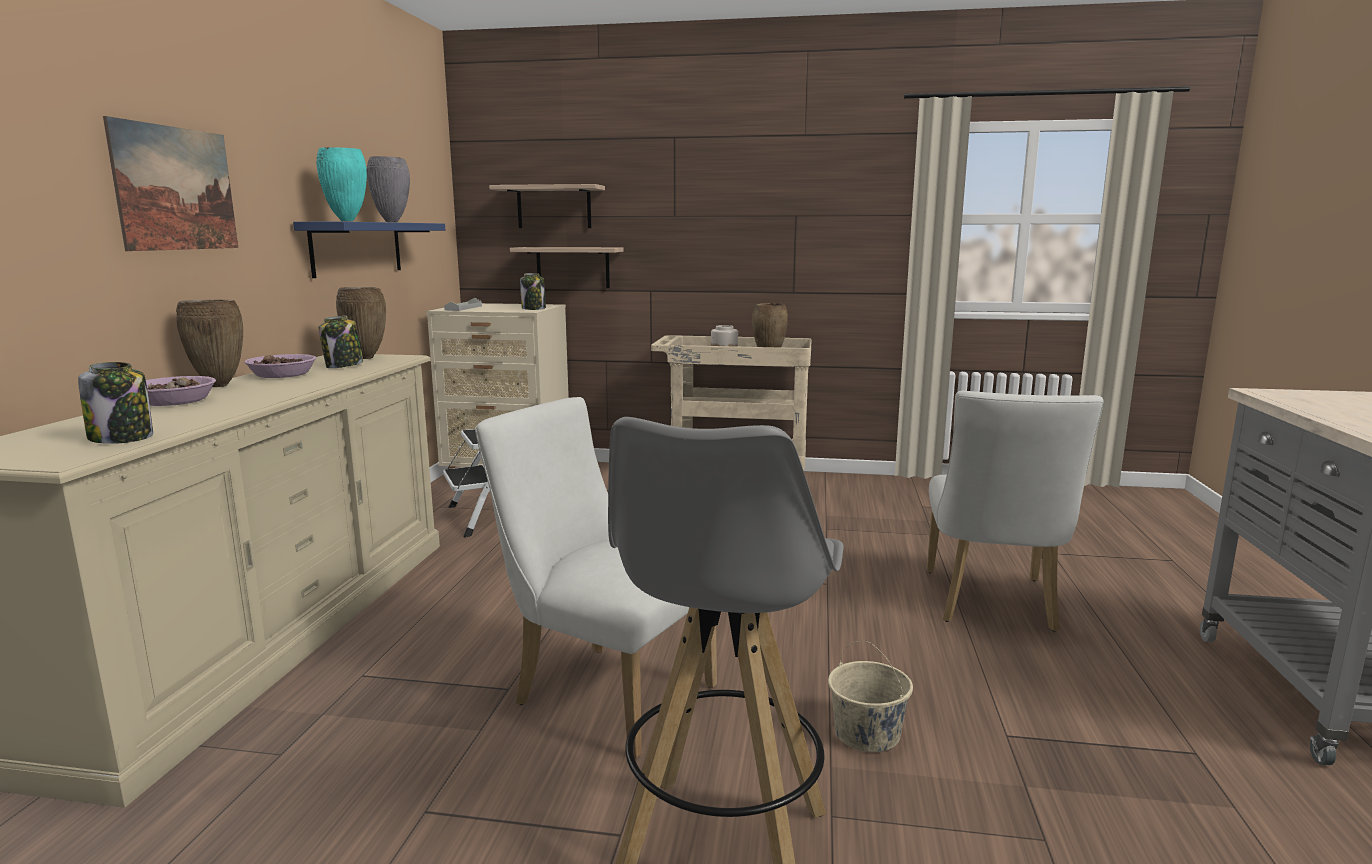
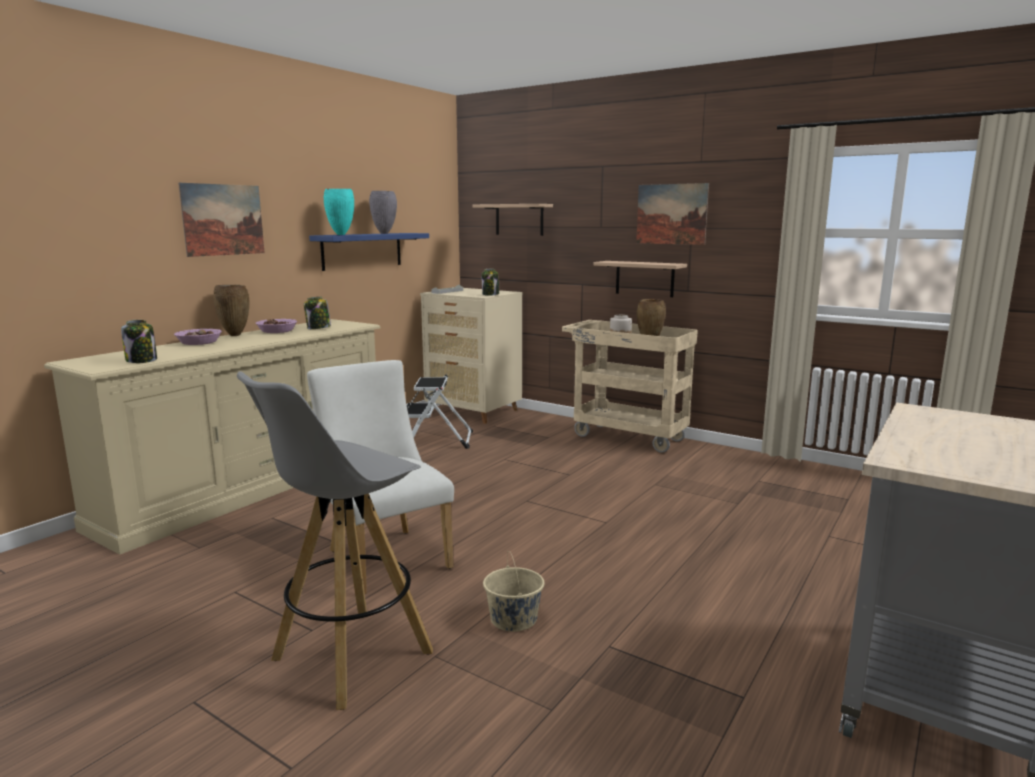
camera: 25 degrees right, 0 degrees up
(367, 358) = (341, 324): brown vase -> none
(573, 267) = (530, 264): shelf -> shelf (644, 278)
(770, 199) = (671, 214): none -> picture
(991, 605) = (717, 562): white chair -> none

